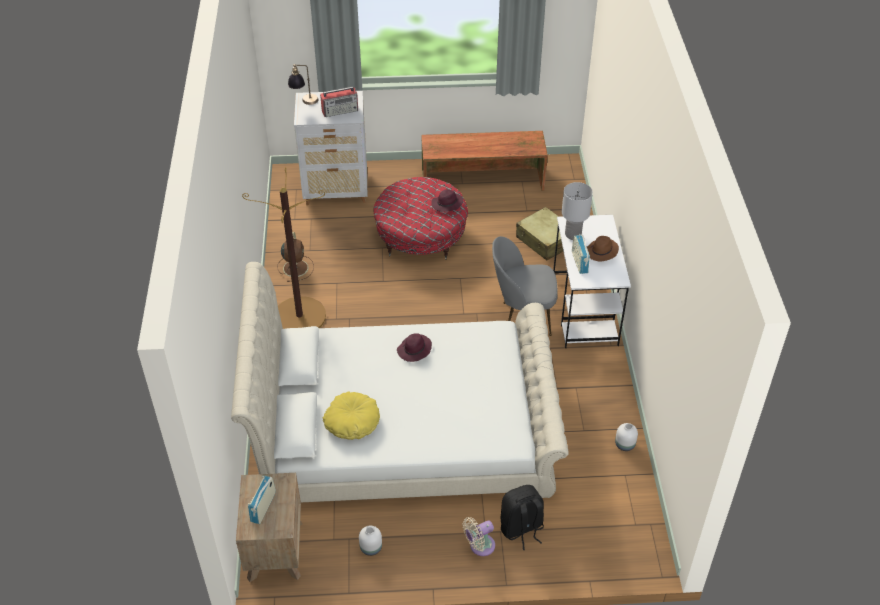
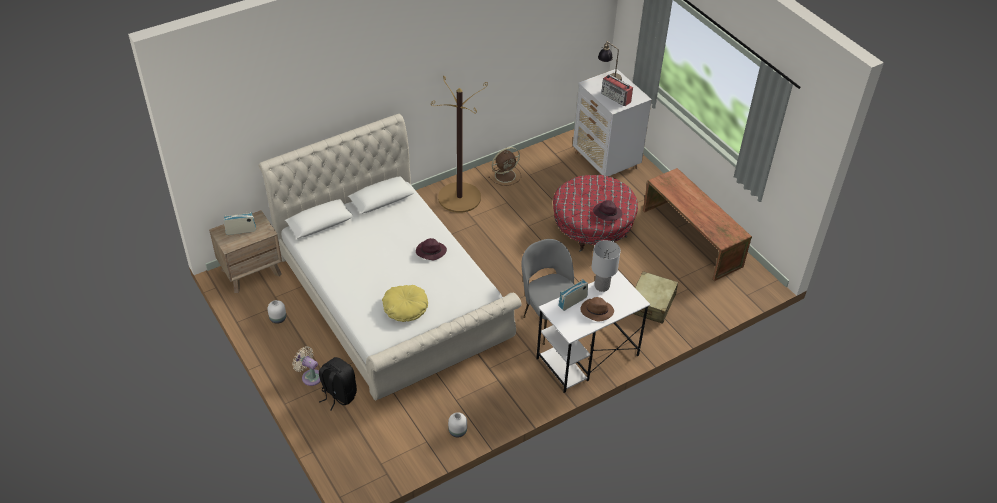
camera: 60 degrees right, 0 degrees up
(353, 422) = (343, 247): yellow pillow -> yellow pillow (405, 308)

